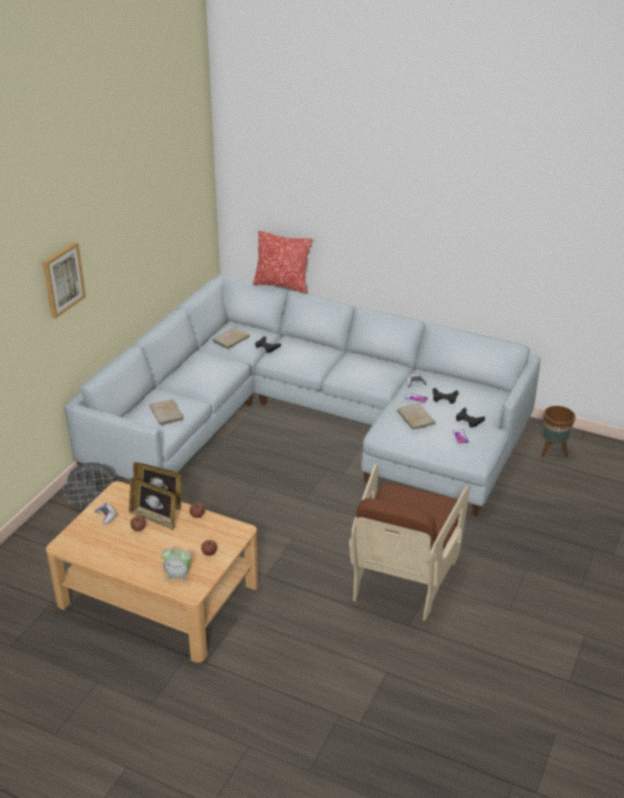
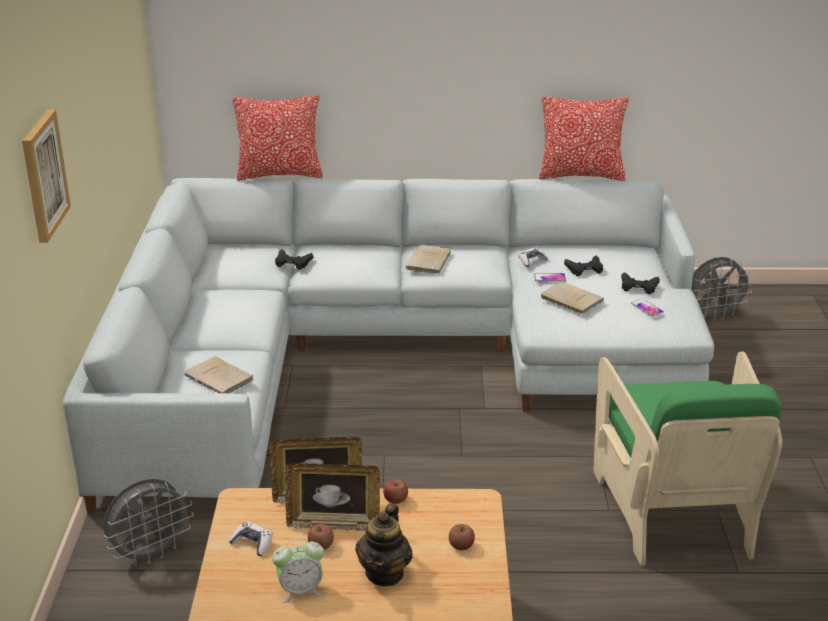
camera: 25 degrees left, 5 degrees down
(157, 554) = (385, 573): none -> teapot
(177, 576) = (444, 594): alarm clock -> alarm clock (300, 590)
(230, 340) = (232, 265): beige book -> beige book (428, 262)
(403, 576) = (674, 512): brown armchair -> green armchair
(475, 330) = (581, 175): none -> pillow
(553, 452) = (713, 316): brown planter -> grey fan

